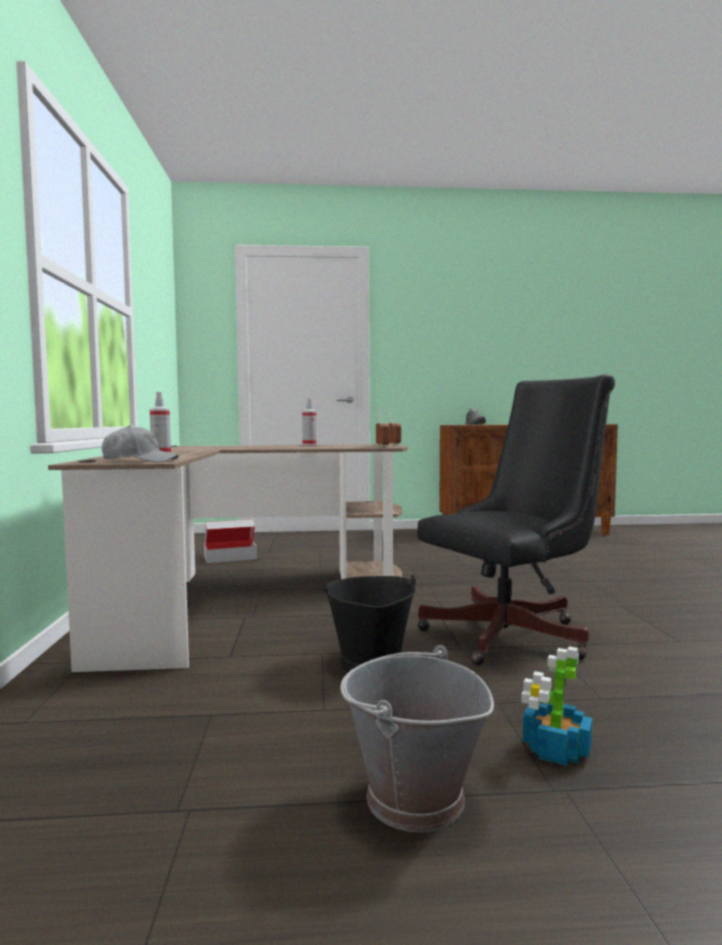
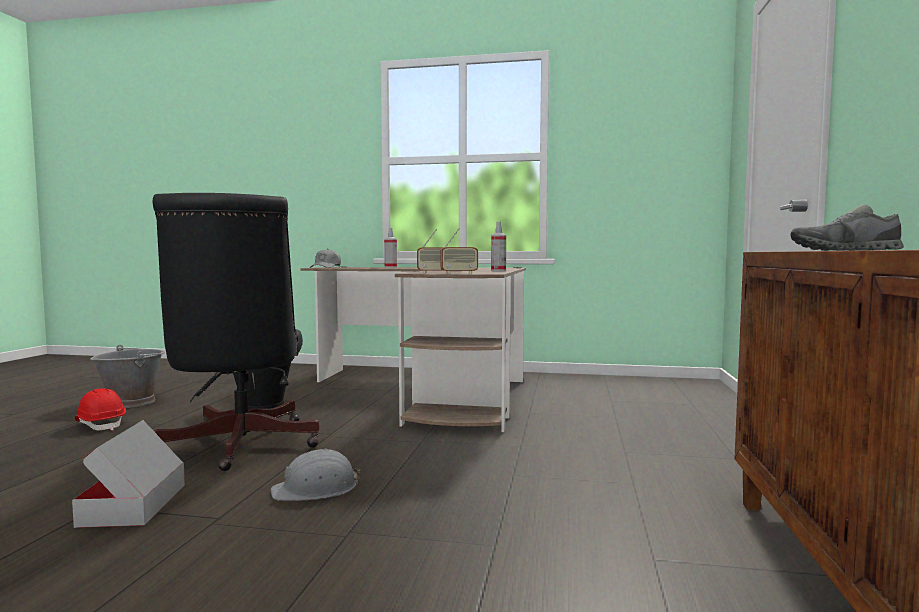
camera: 105 degrees right, 0 degrees up
(230, 557) = (586, 390): cardboard box -> cardboard box (134, 504)
(549, 594) = (316, 489): none -> grey hard hat
(555, 751) = (101, 425): potted plant -> red hard hat

